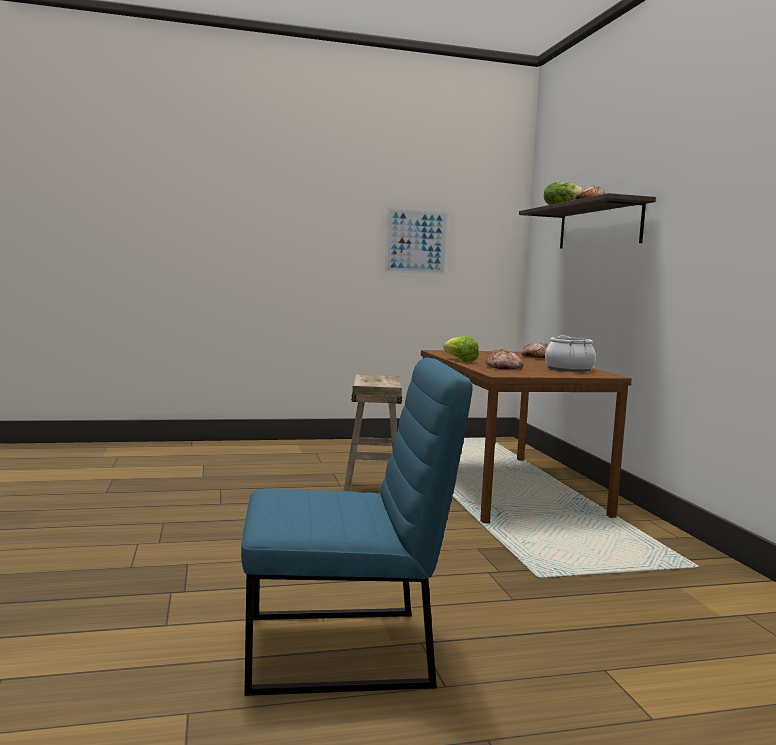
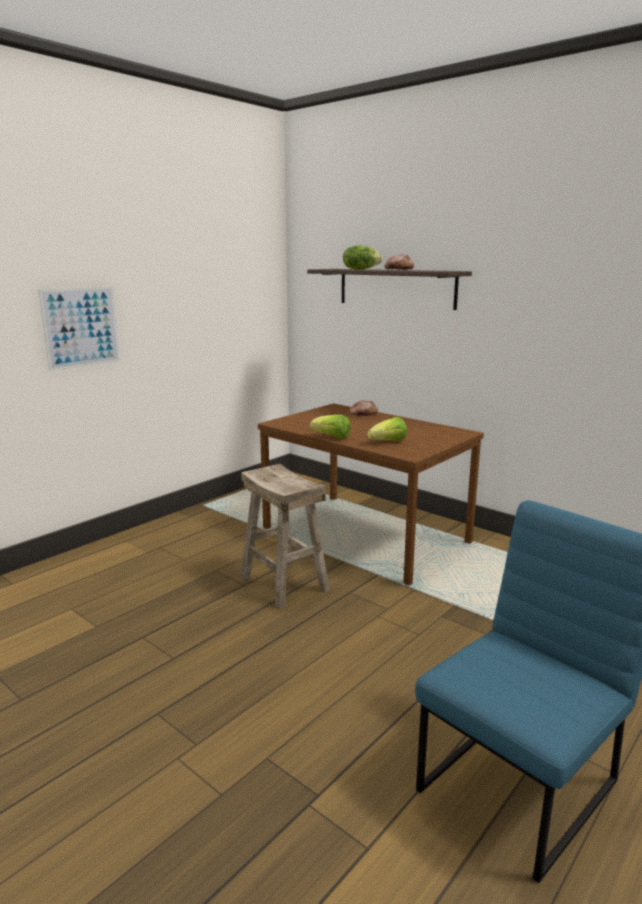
camera: 35 degrees left, 10 degrees up
(416, 241) = (200, 302): picture -> picture (81, 327)
(504, 368) = (388, 442): bread -> lettuce
(569, 369) = (425, 430): cooking pot -> none

